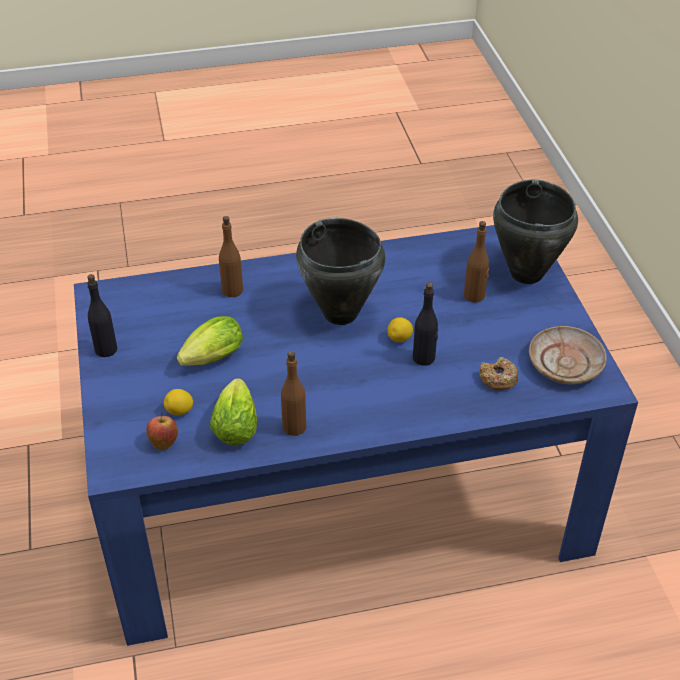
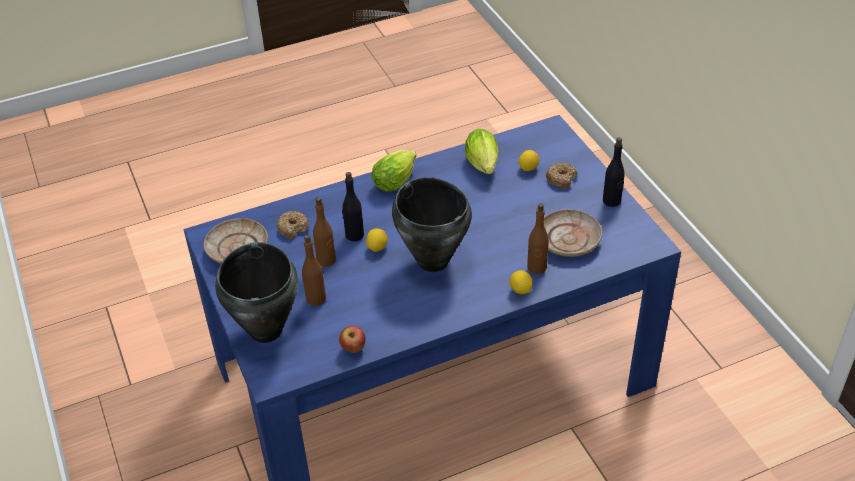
camera: 170 degrees right, 0 degrees up
(147, 388) = (561, 179): none -> donut
(164, 442) = (528, 148): apple -> apple (353, 348)
(182, 312) = (569, 240): none -> beige plate
(210, 360) = (525, 206): lettuce -> lettuce (396, 180)
(260, 271) = (520, 290): none -> lemon
(294, 426) = (441, 171): brown bottle -> brown bottle (326, 260)

